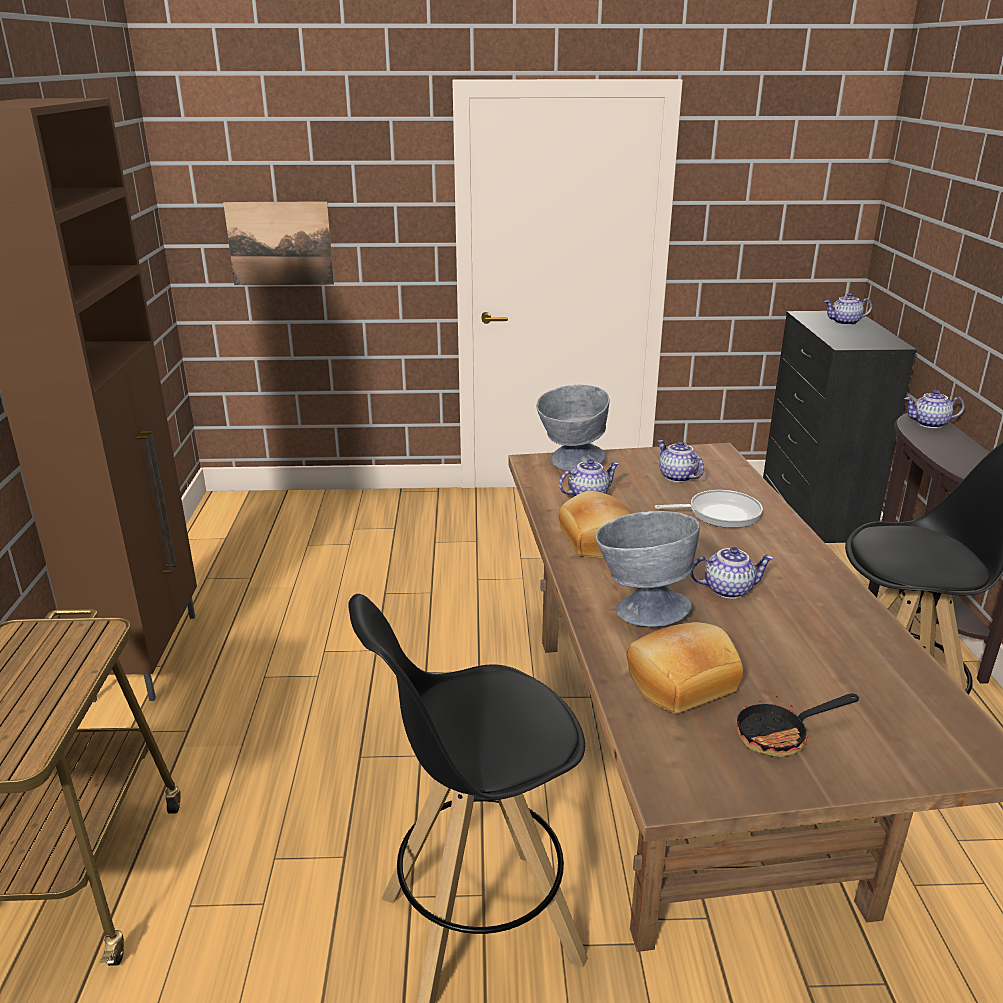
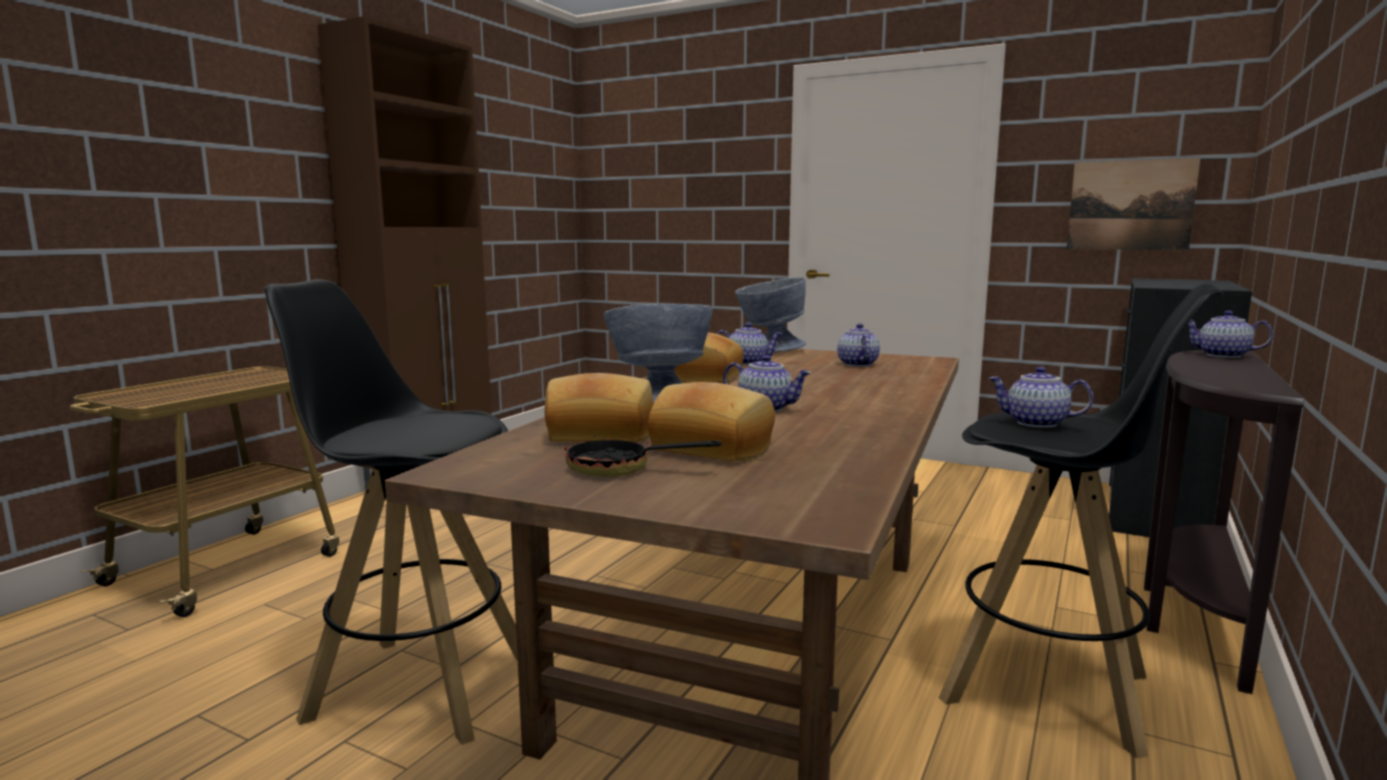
camera: 30 degrees right, 15 degrees down
(280, 243) = (656, 207): picture -> picture (1130, 205)
(719, 514) = (855, 381): frying pan -> none
(788, 674) = (714, 447): none -> bread
(845, 323) = (1191, 282): teapot -> teapot (1035, 423)

